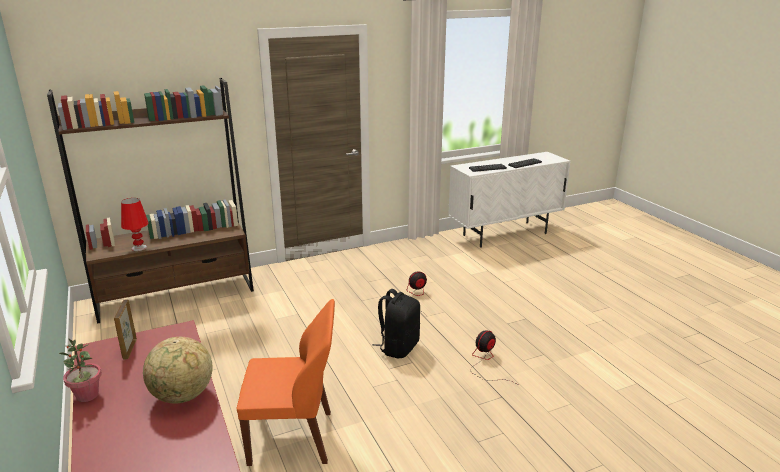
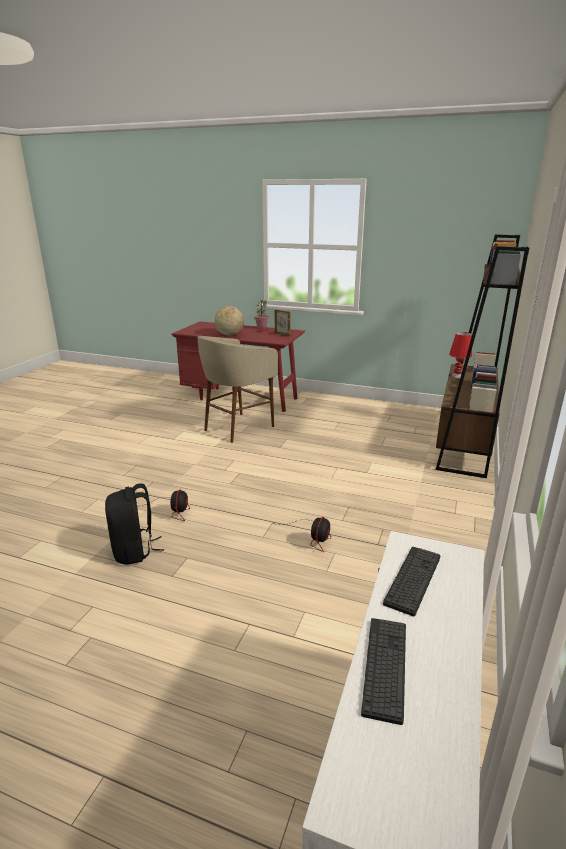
camera: 135 degrees right, 0 degrees up
(294, 438) = (238, 428): orange chair -> beige stool
(398, 347) = (254, 487): black backpack -> black backpack (134, 551)

